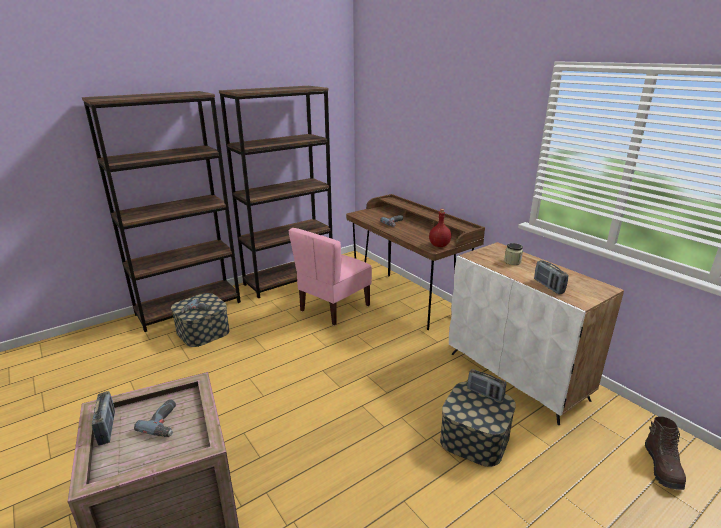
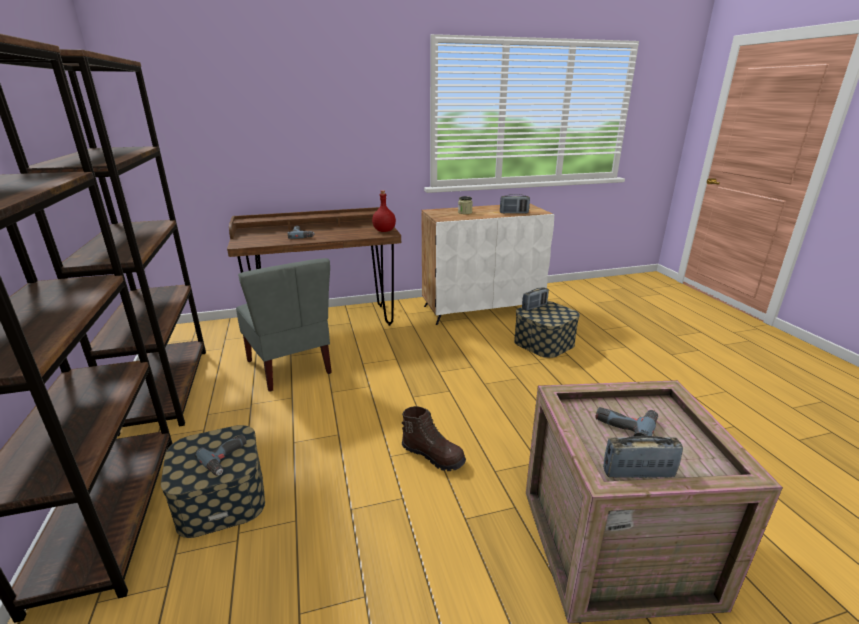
camera: 70 degrees left, 0 degrees up
(334, 308) = (291, 367): pink chair -> grey chair
(663, 467) = (584, 296): brown boot -> brown boot (433, 455)

